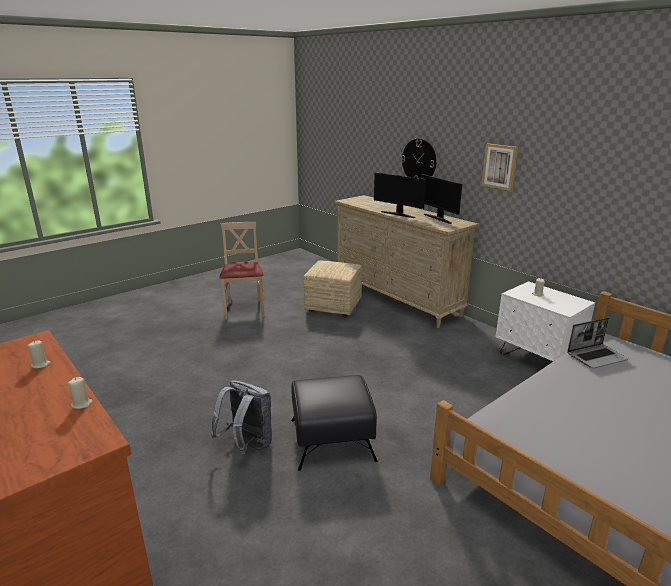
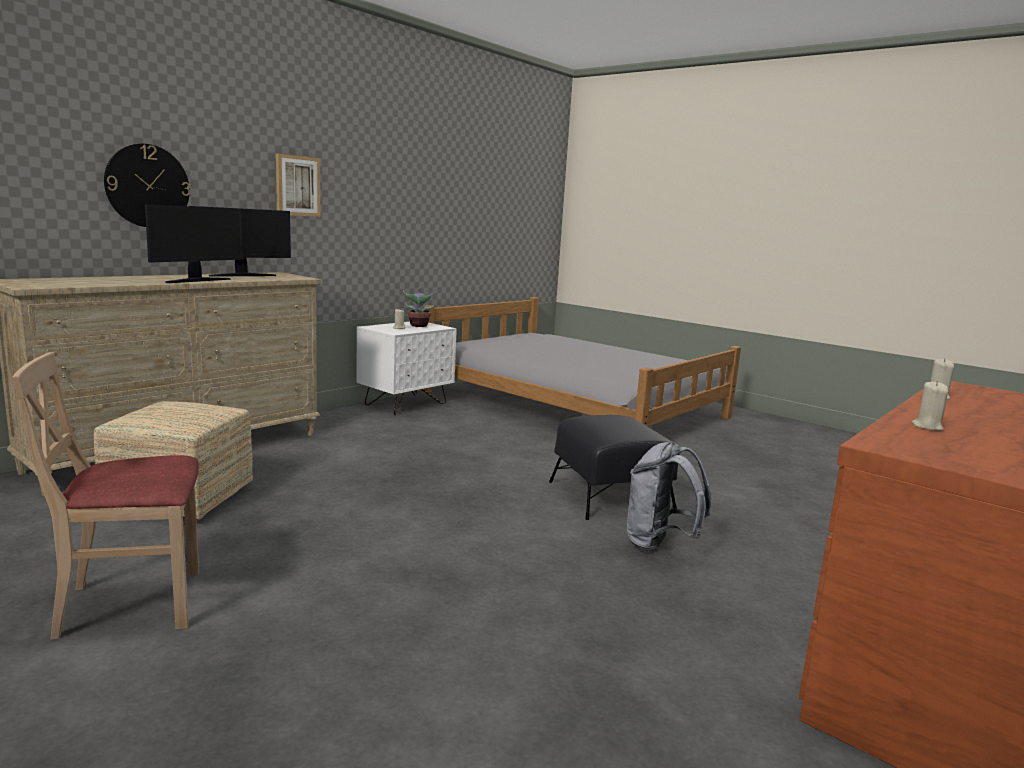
camera: 100 degrees left, 10 degrees down
(560, 301) = (418, 326): none -> potted plant
(596, 357) = (492, 349): laptop -> none

